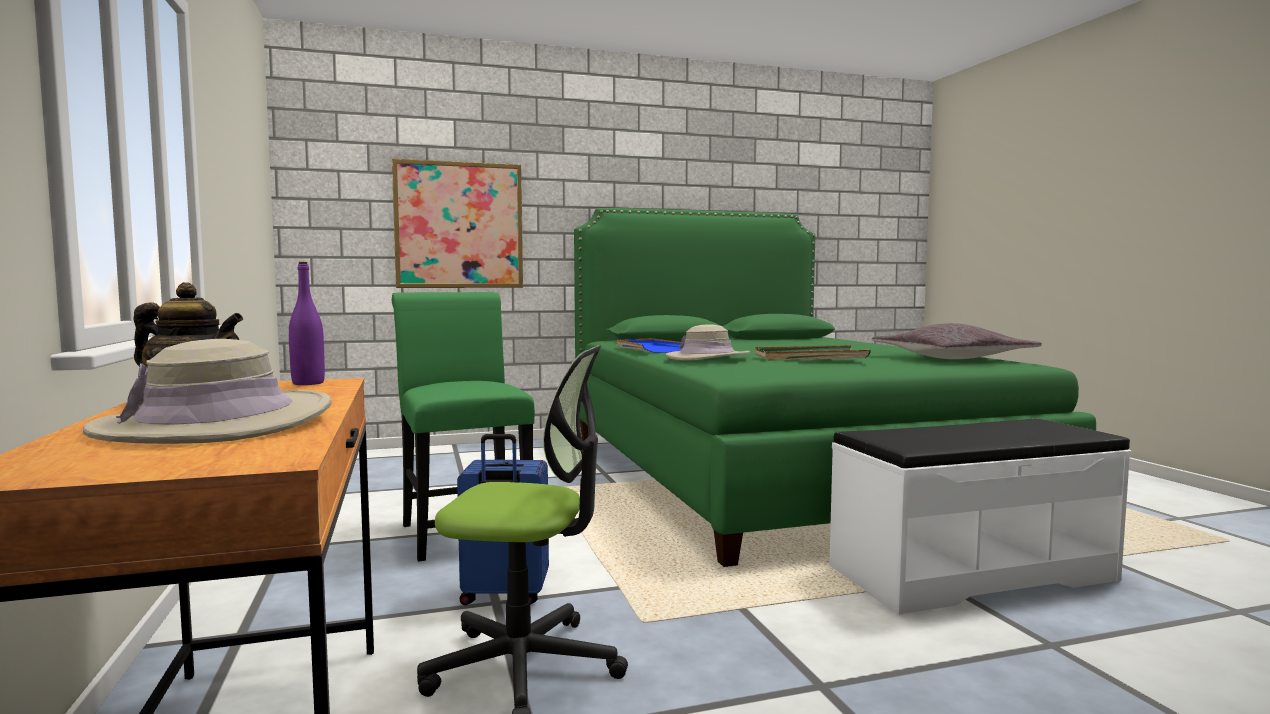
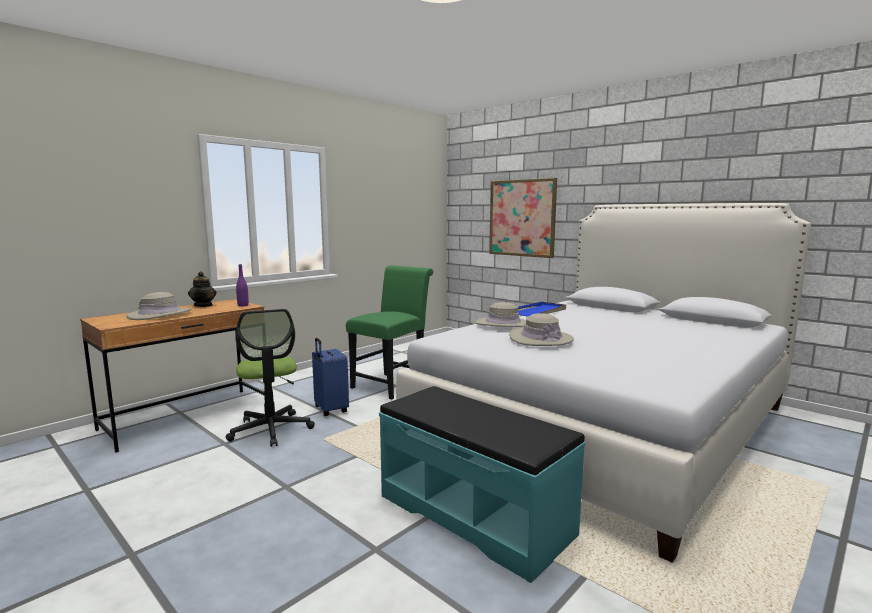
camera: 60 degrees right, 5 degrees up
(775, 473) = (605, 423): green bed -> white bed
(809, 357) = (541, 338): green tray -> beige hat
(951, 358) = (653, 368): grey pillow -> none
(970, 573) = (474, 514): white bench -> turquoise bench

